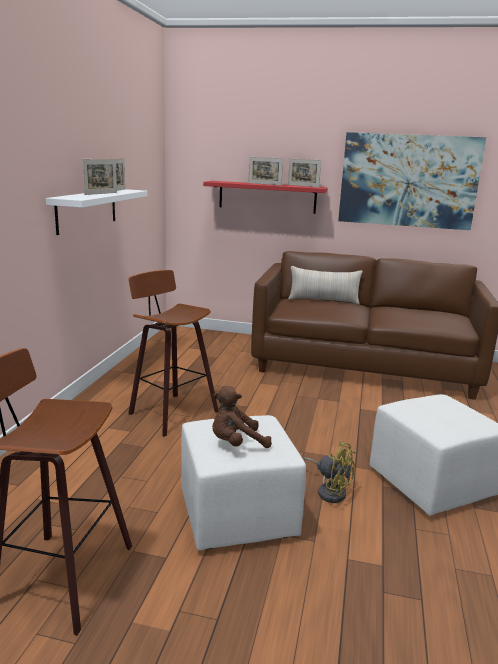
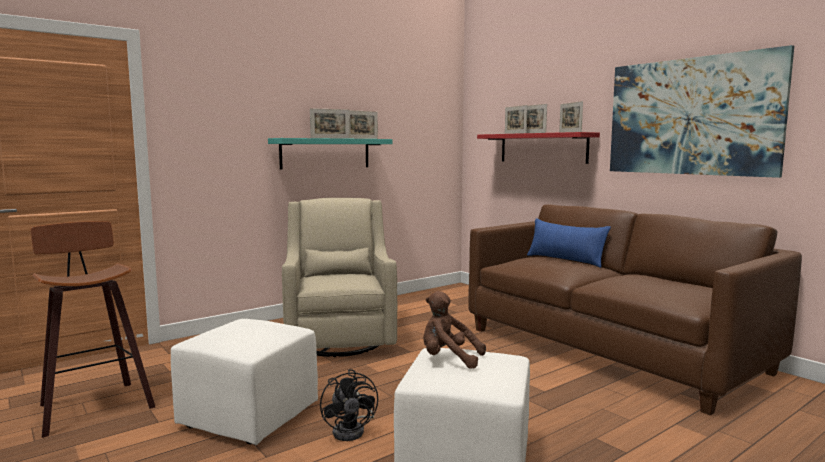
camera: 40 degrees right, 10 degrees down
(87, 210) = (325, 153): white shelf -> turquoise shelf
(170, 412) = (339, 340): stool -> beige armchair
(236, 443) = (232, 335): brown plush toy -> brown plush toy (448, 359)
(245, 183) = (515, 133): none -> picture frame
(323, 300) = (565, 260): beige pillow -> blue pillow
(329, 491) = (353, 430): yellow fan -> black fan

